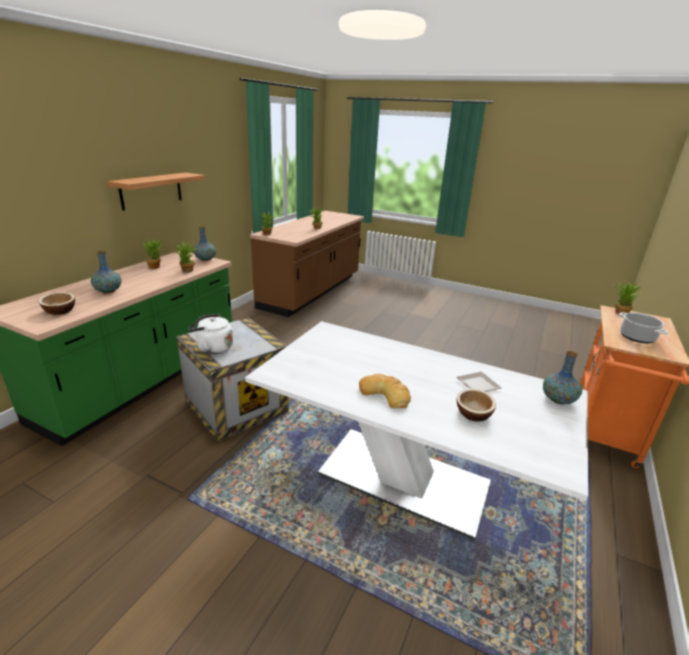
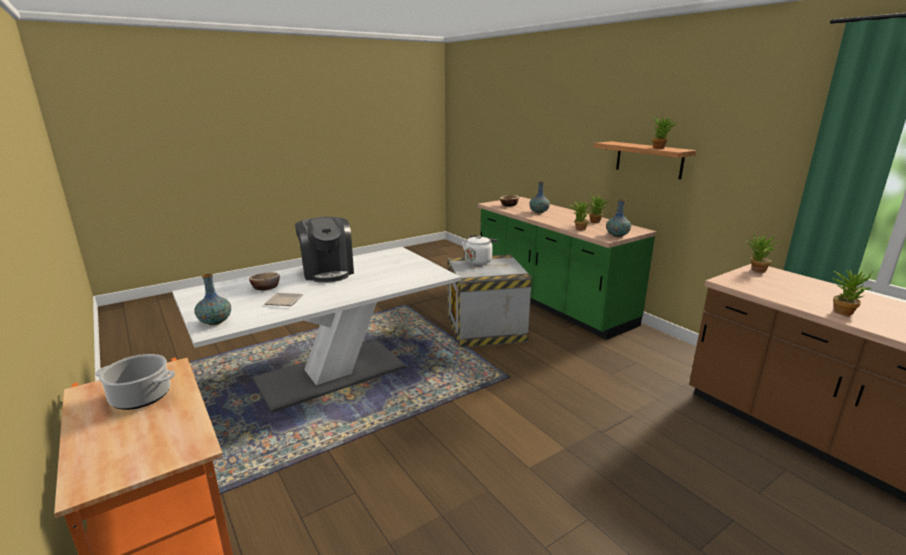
camera: 120 degrees right, 5 degrees down
(385, 394) = (327, 272): bread -> coffee machine
(619, 312) = (178, 451): potted plant -> potted plant (661, 148)

